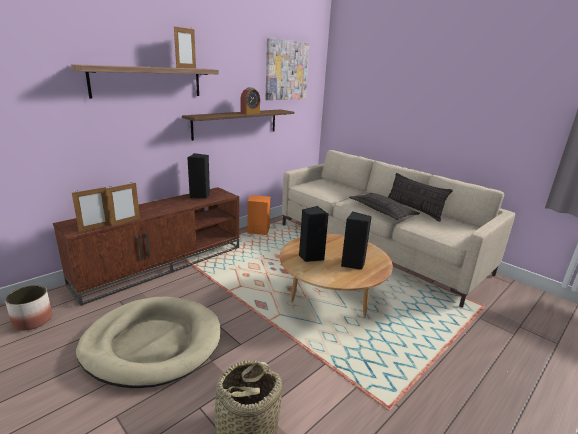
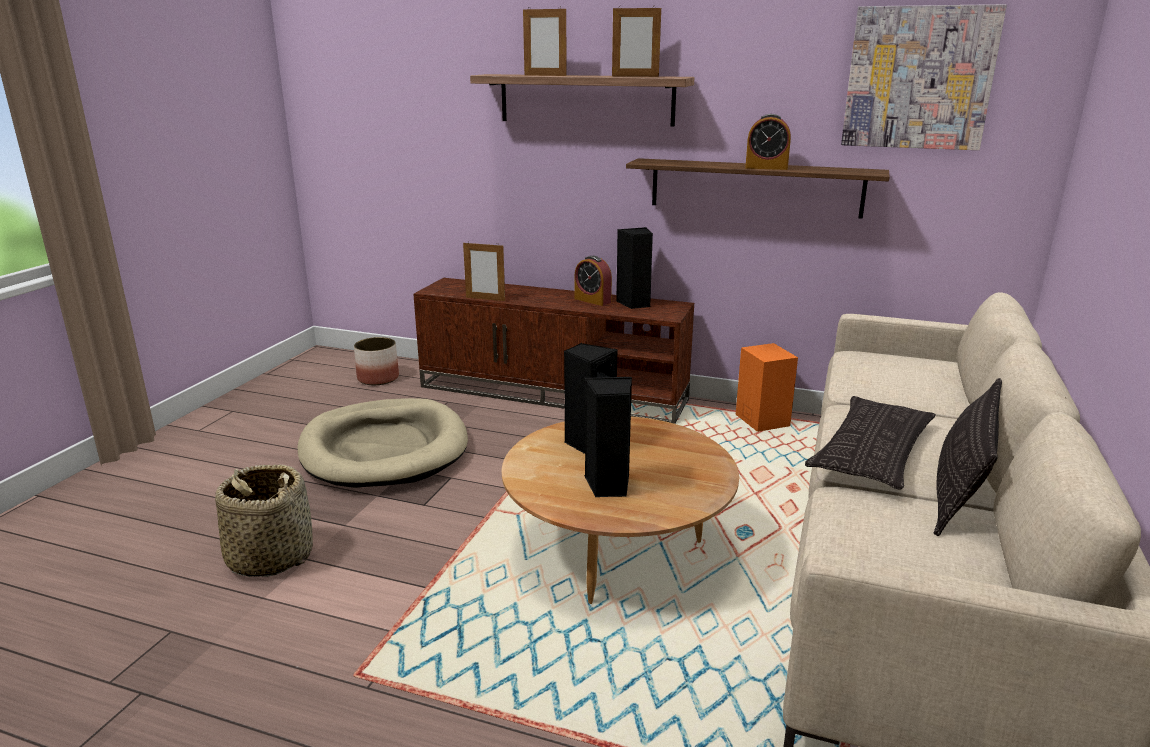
camera: 65 degrees right, 0 degrees up
(95, 228) = (452, 293): picture frame -> picture frame (545, 75)
(179, 201) = (592, 300): none -> alarm clock

